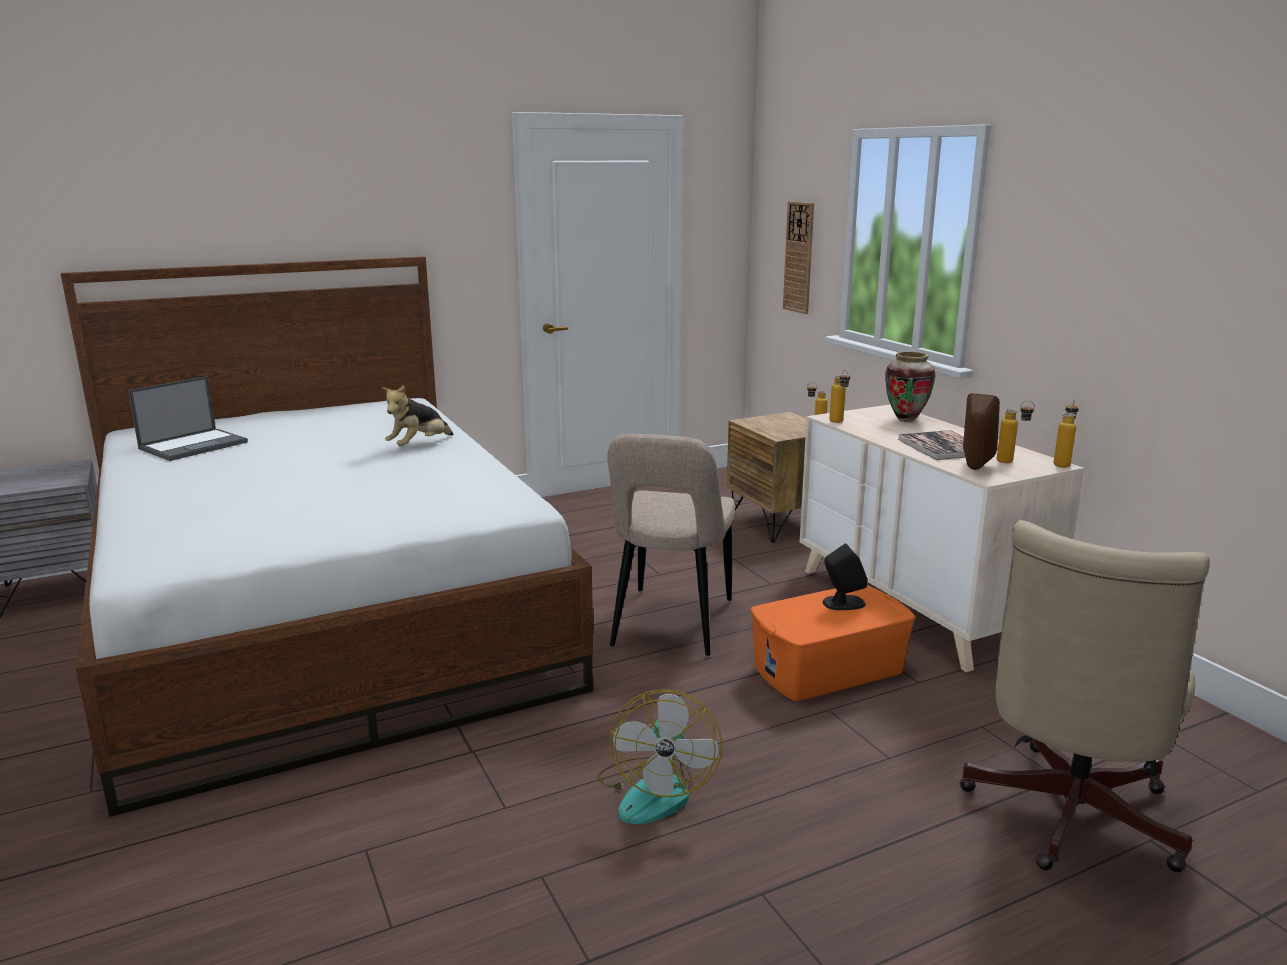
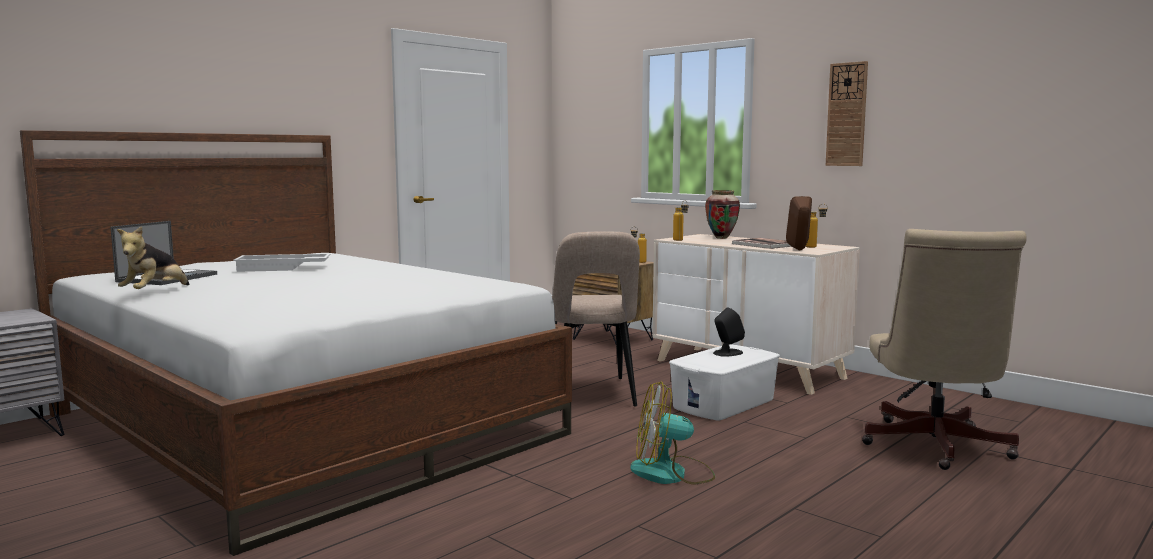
camera: 20 degrees left, 10 degrees down
(324, 436) = (282, 268): none -> white tray
(419, 446) = (376, 268): plush toy -> plush toy (155, 292)
(655, 790) = (671, 474): fan -> fan turned 105 degrees clockwise
(799, 257) = (600, 145): wall clock -> wall clock (847, 114)
(829, 670) = (724, 403): orange storage box -> white storage box
(1062, 463) = (845, 246): bottle -> none

